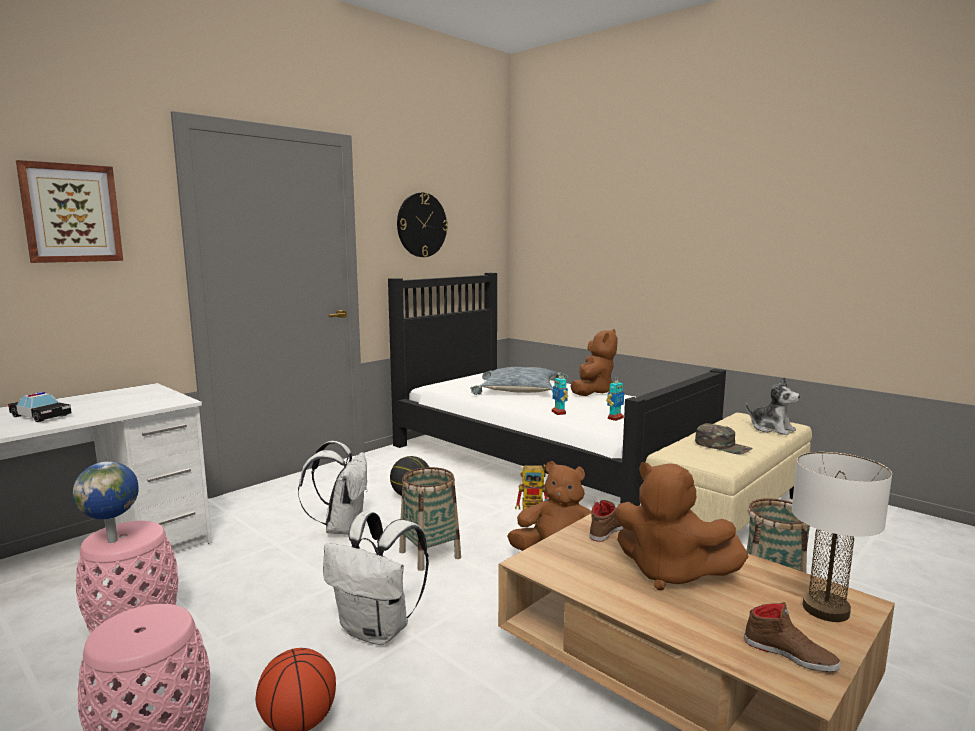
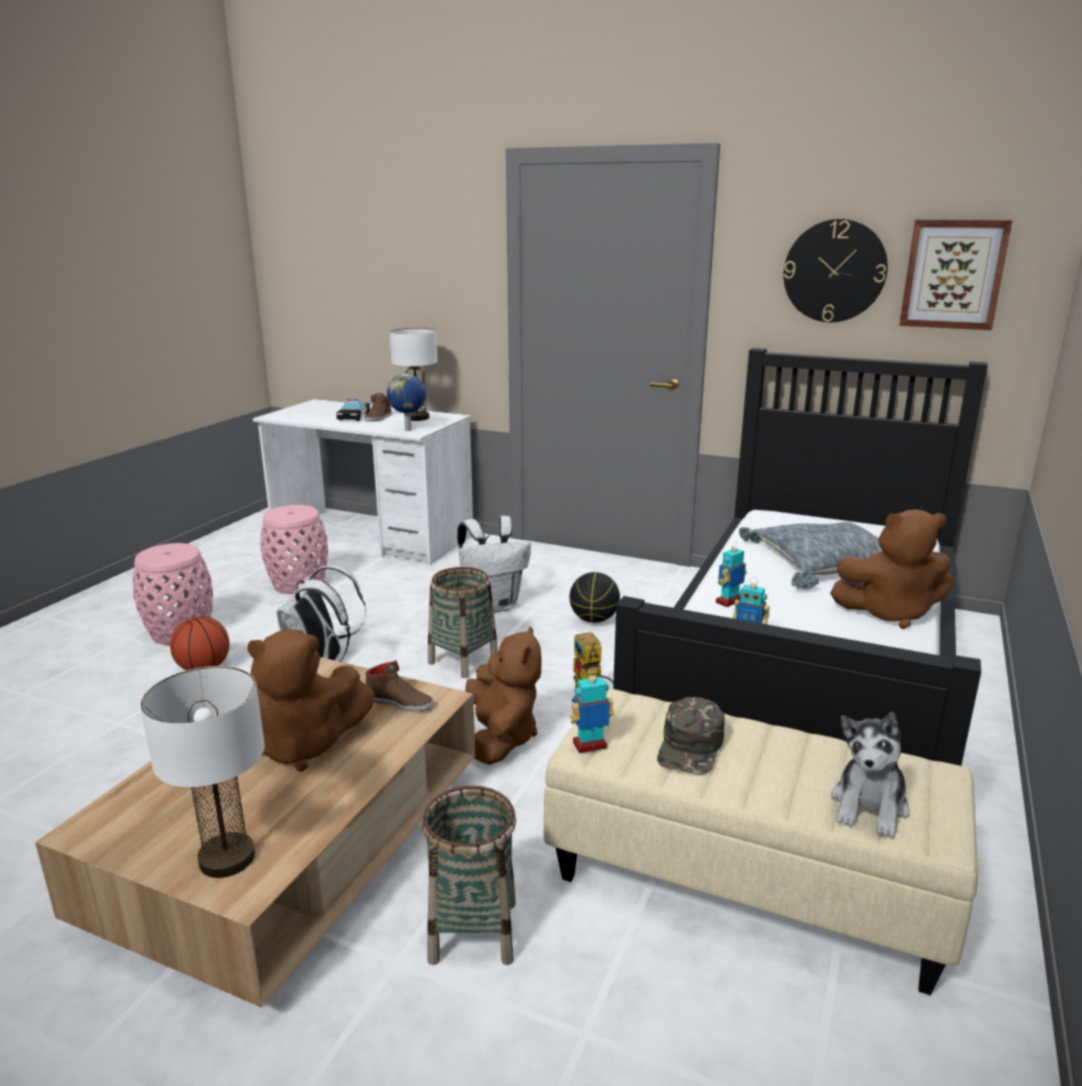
camera: 70 degrees right, 10 degrees up
(71, 213) = (424, 254): picture -> picture (953, 274)
(114, 540) = (282, 512): globe -> globe (409, 430)
(120, 397) = (417, 418): none -> table lamp
(670, 573) = (299, 746): brown plush toy -> brown plush toy turned 120 degrees counterclockwise
(722, 465) = (590, 746): none -> toy robot
(790, 653) = (139, 824): brown shoe -> brown shoe (379, 418)

